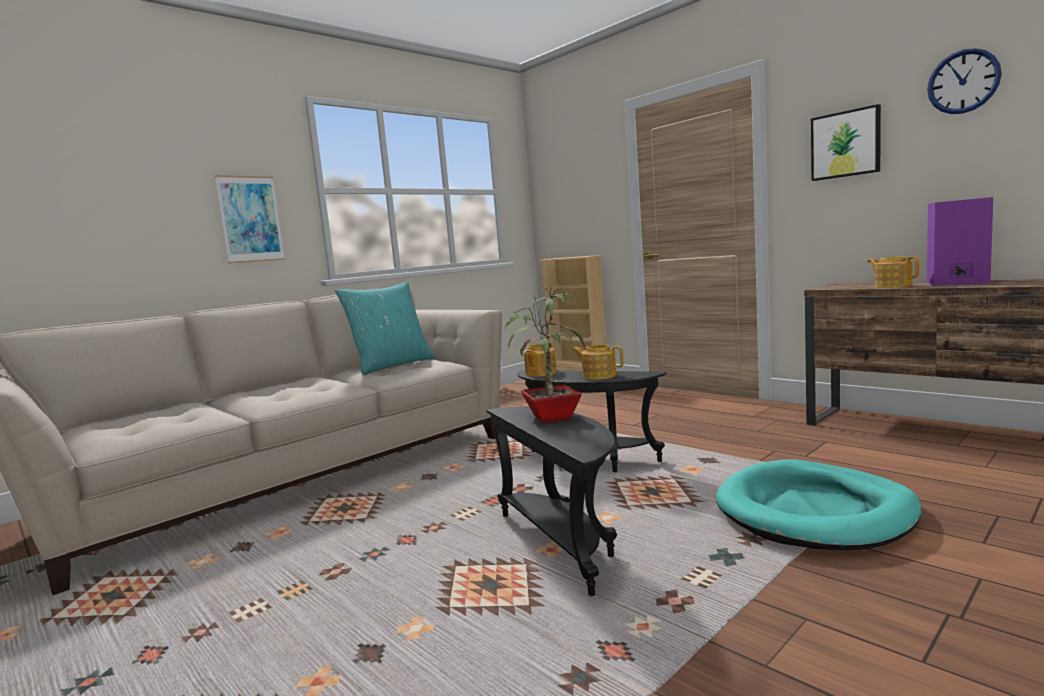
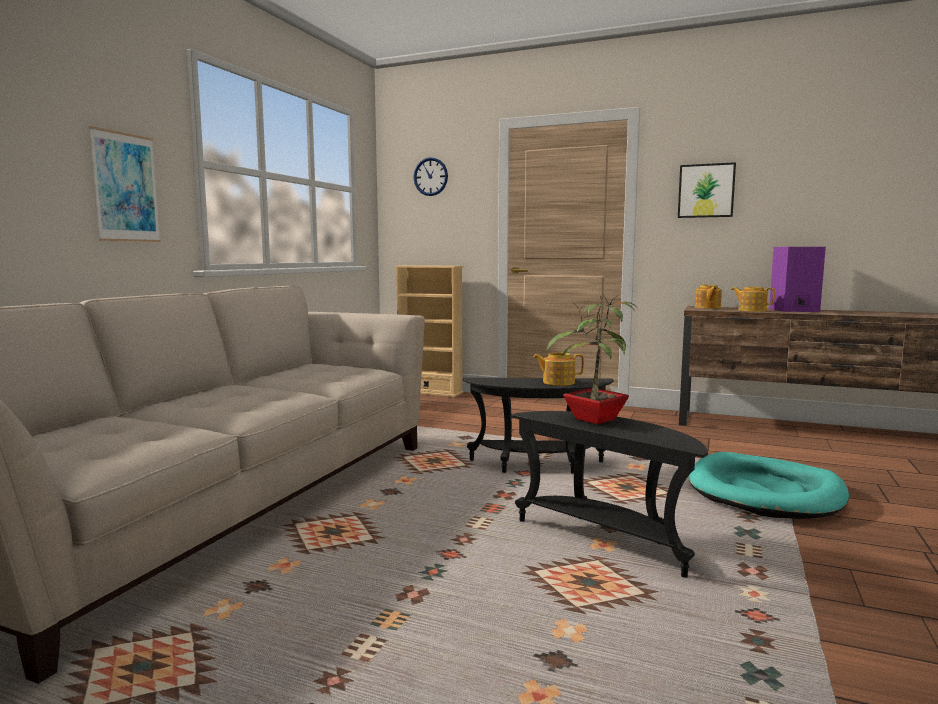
camera: 25 degrees left, 0 degrees up
(392, 365) = (312, 372): turquoise pillow -> none
(540, 373) = (492, 380): teapot -> teapot (707, 307)
(963, 82) = (798, 156): wall clock -> wall clock (430, 176)

